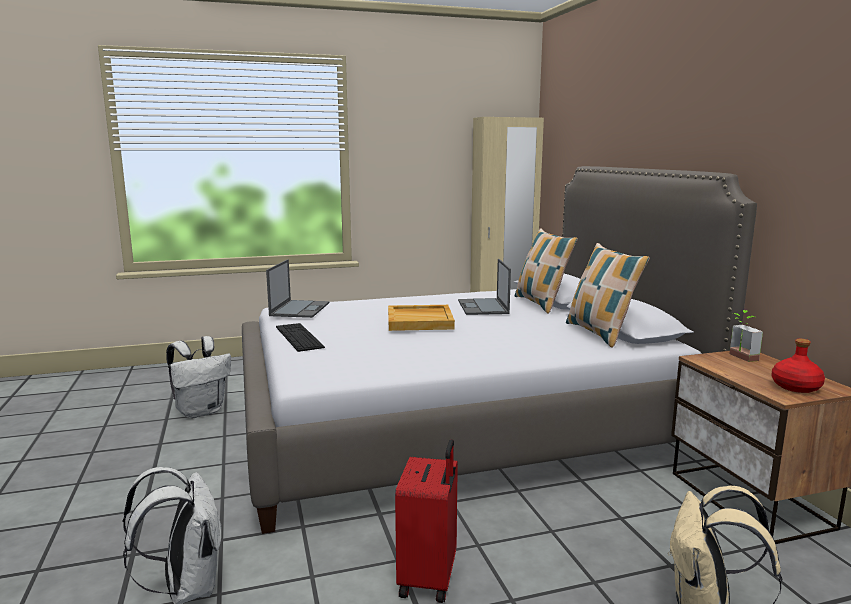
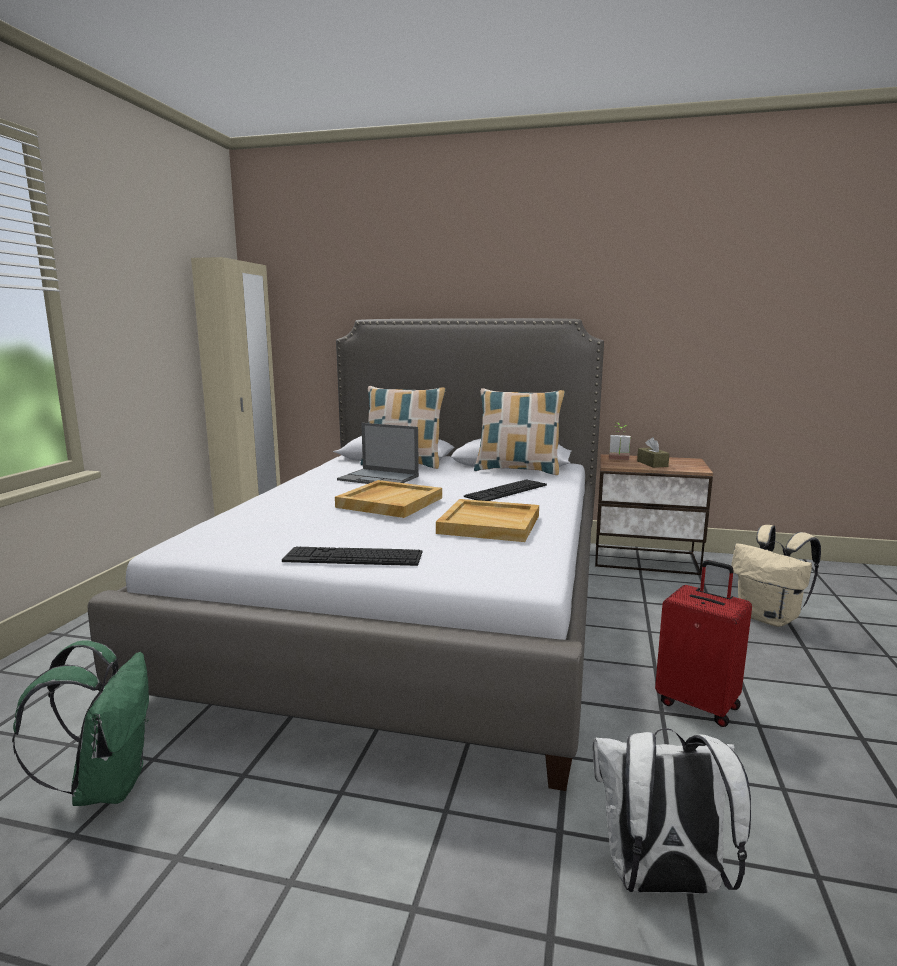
camera: 60 degrees left, 0 degrees up
(201, 411) = (107, 785): white backpack -> green backpack
(300, 309) = (224, 537): laptop -> none
(412, 352) = (490, 524): none -> beige tray
(517, 341) = (506, 491): none -> keyboard
(755, 373) = (652, 464): none -> brown tissue box
(796, 387) = (684, 464): red bottle -> none

